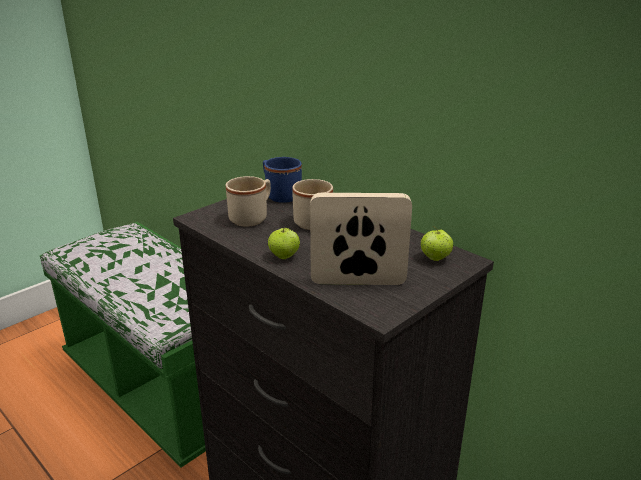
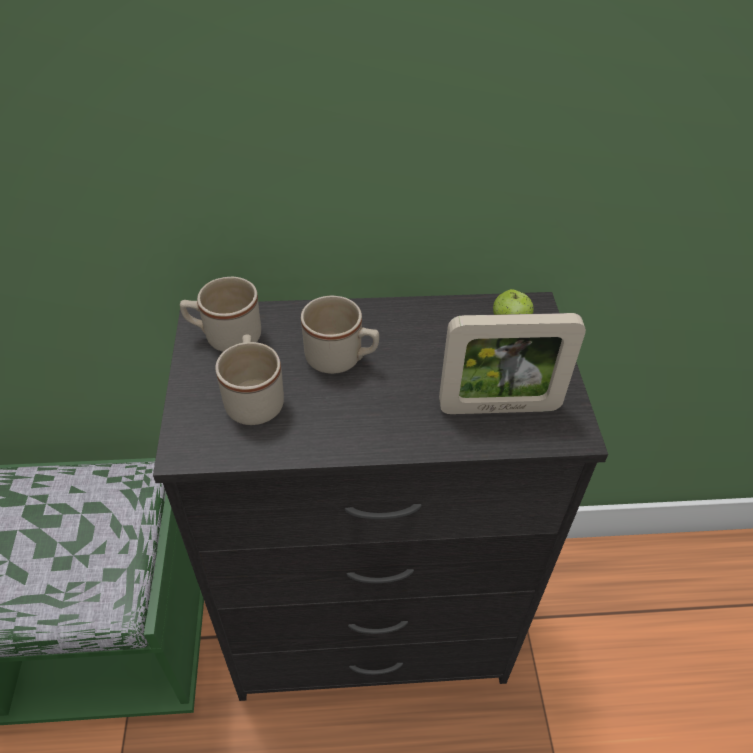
camera: 50 degrees left, 20 degrees up
(280, 195) = (225, 337): blue mug -> beige mug
(284, 256) = (384, 430): apple -> none
(358, 282) = (499, 407): picture frame -> picture frame turned 135 degrees counterclockwise

